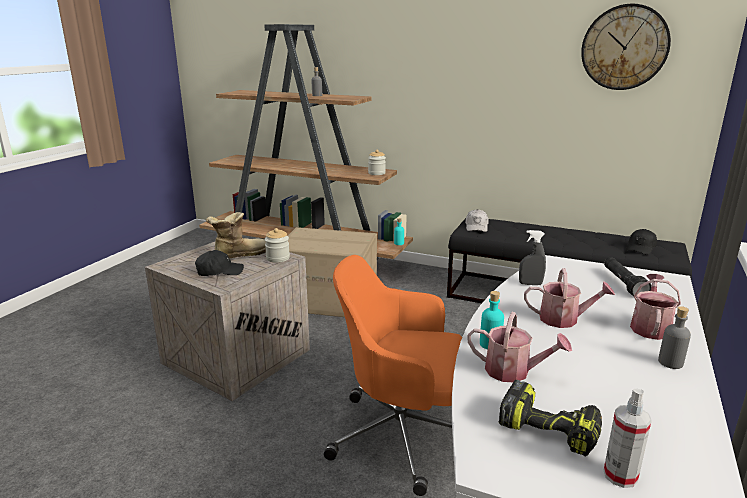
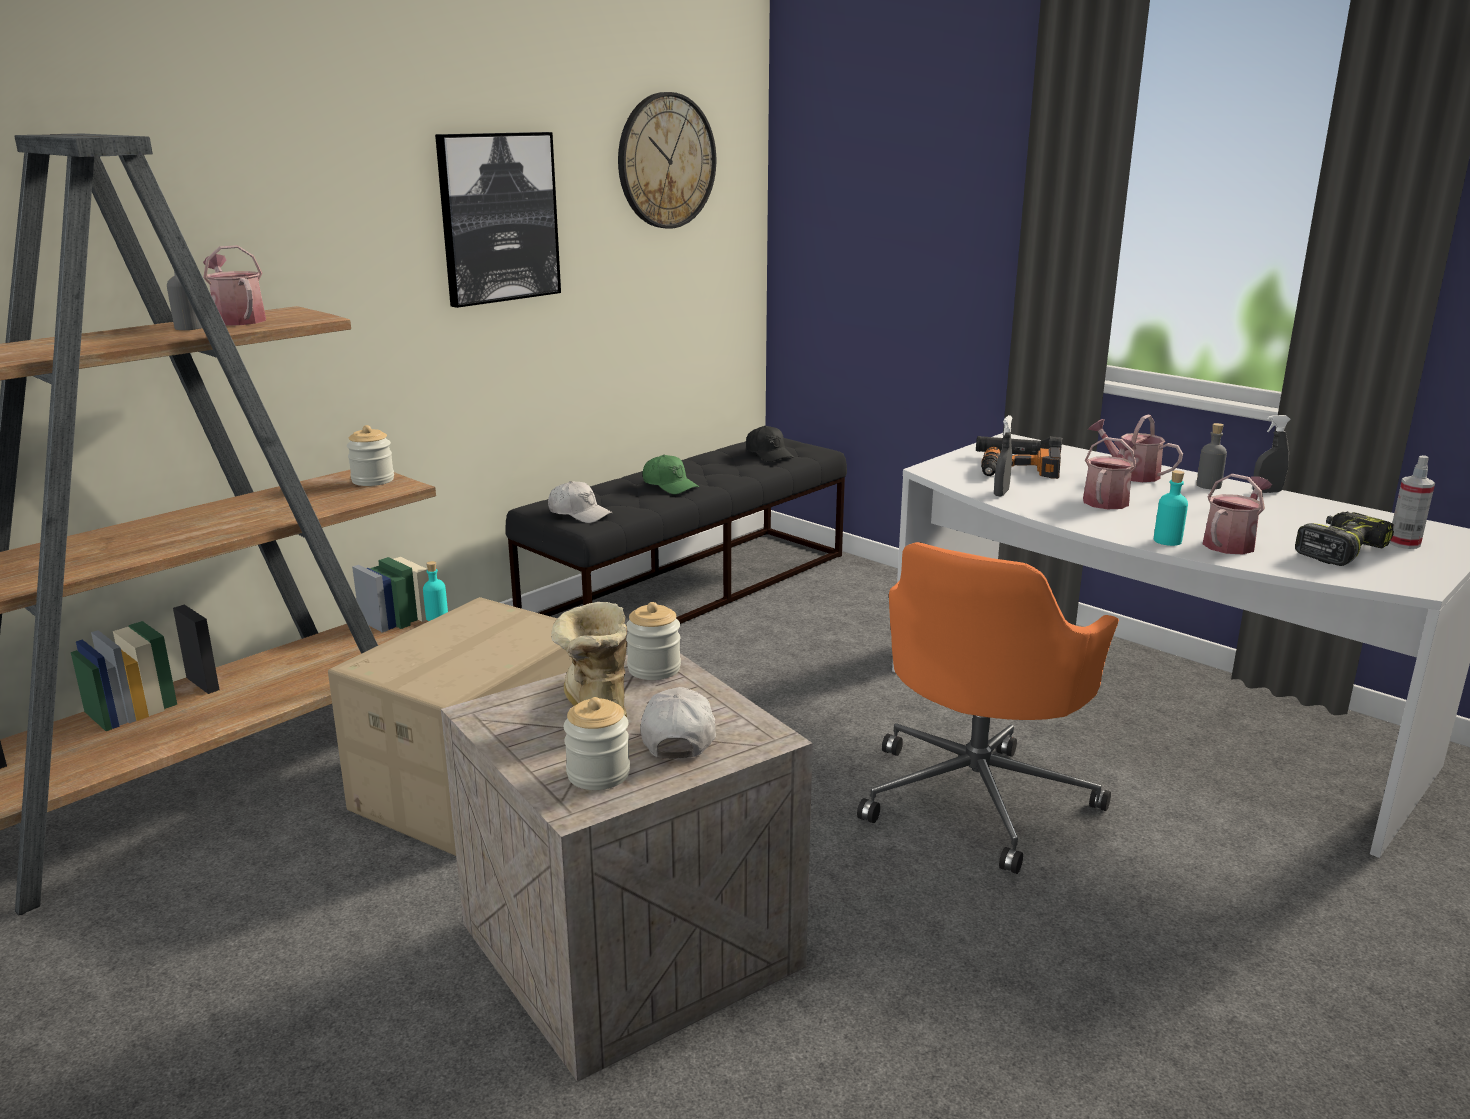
camera: 70 degrees left, 0 degrees up
(187, 264) = (598, 774): none -> jar
(219, 271) = (679, 736): black cap -> white cap
(336, 96) = (237, 319): none -> watering can
(492, 71) = (498, 218): none -> picture
(544, 235) = (670, 485): none -> green cap
(586, 287) = (1019, 473): none -> power drill
(697, 394) = (1266, 491): none -> grey spray bottle

